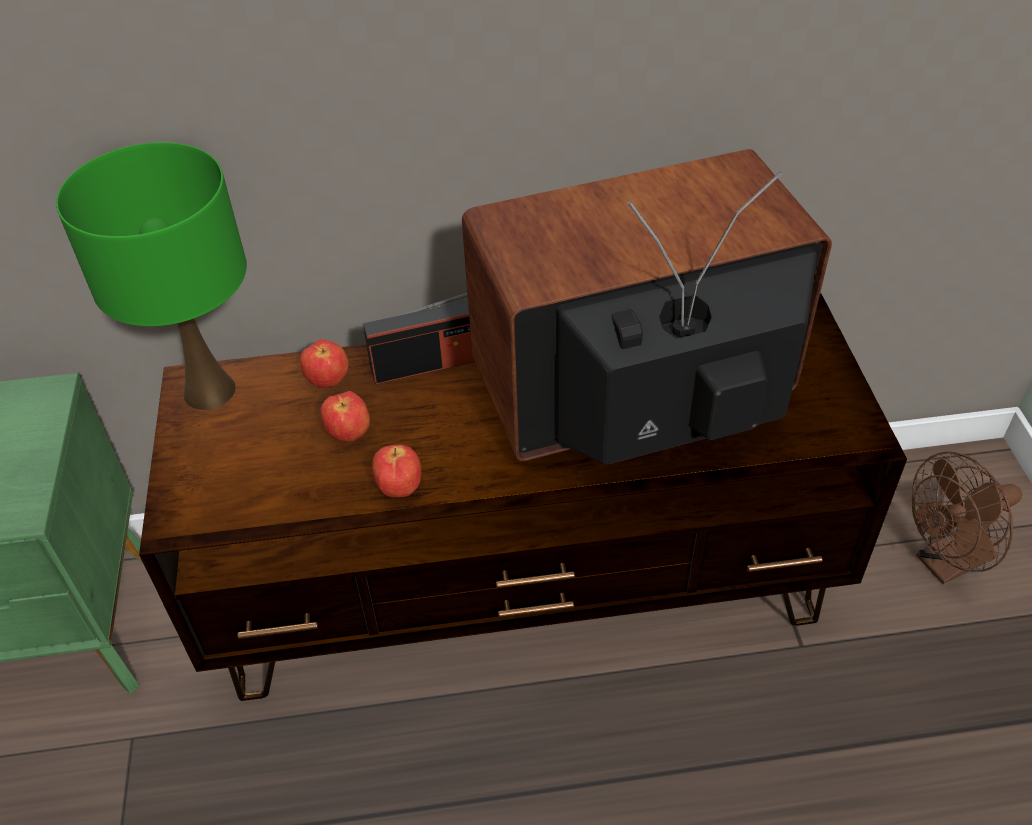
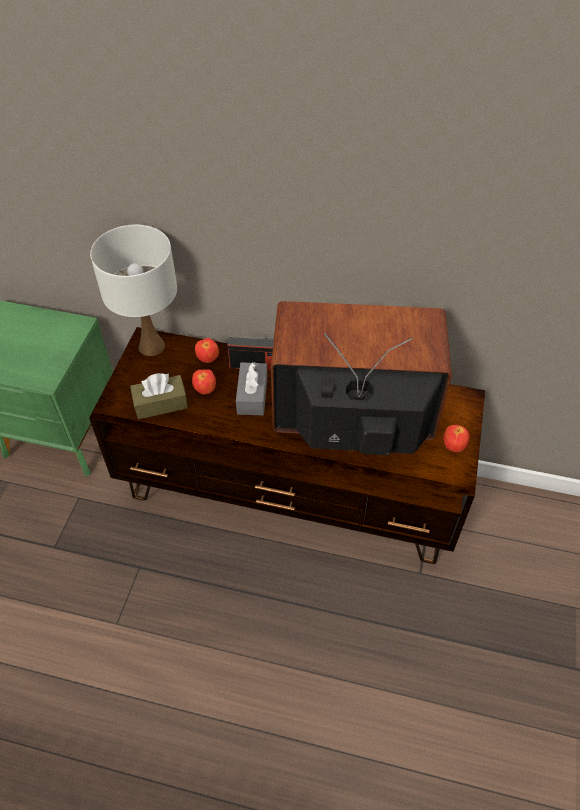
camera: 20 degrees right, 5 degrees up
(208, 391) = (151, 346): green table lamp -> white table lamp
(274, 484) = (160, 404): none -> brown tissue box
(399, 489) = (215, 425): apple -> apple (453, 446)
(441, 417) = (252, 395): none -> grey tissue box
(946, 563) = (525, 559): brown fan -> none

